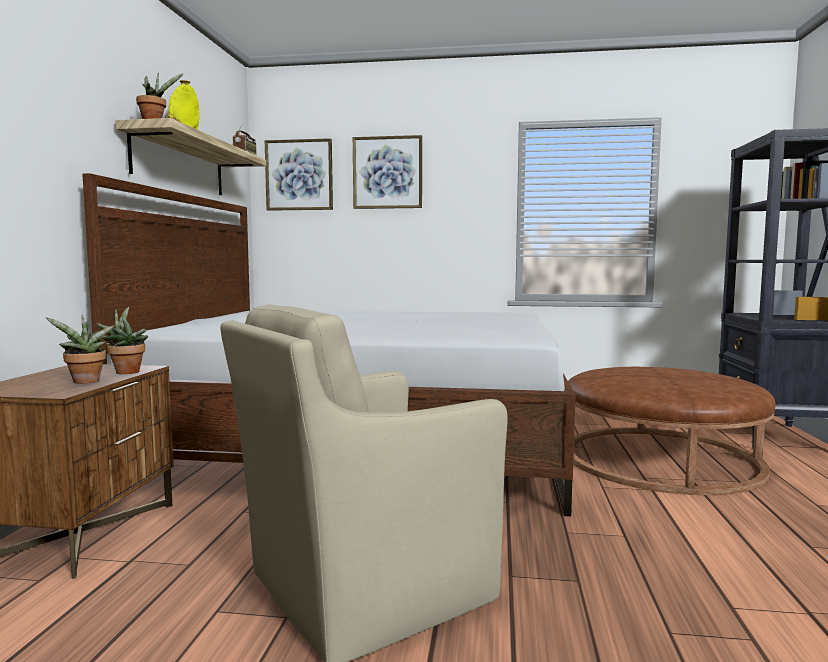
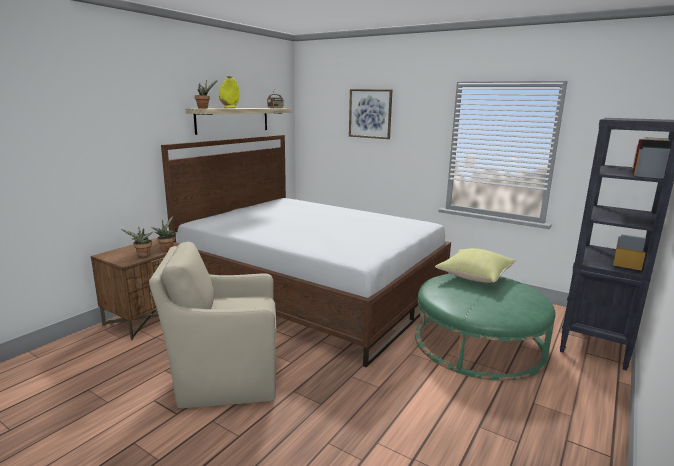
camera: 25 degrees right, 10 degrees up
(299, 175) = (320, 112): picture -> none
(625, 368) = (474, 276): none -> yellow pillow
(660, 458) = (478, 342): brown ottoman -> green ottoman

